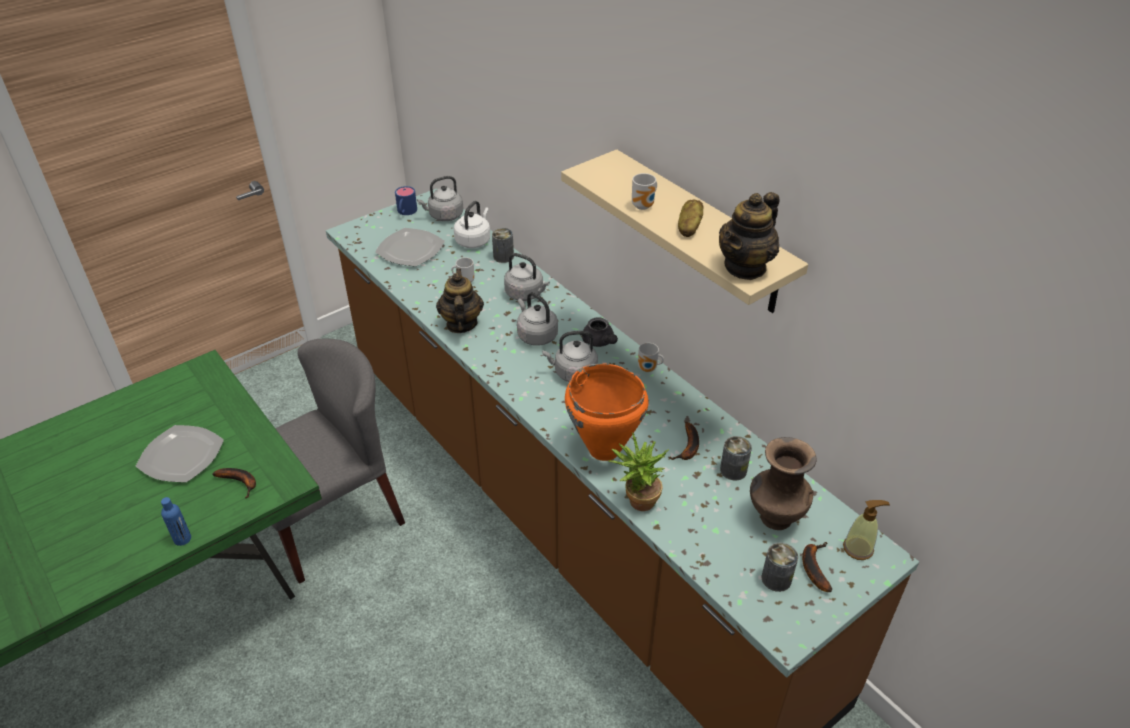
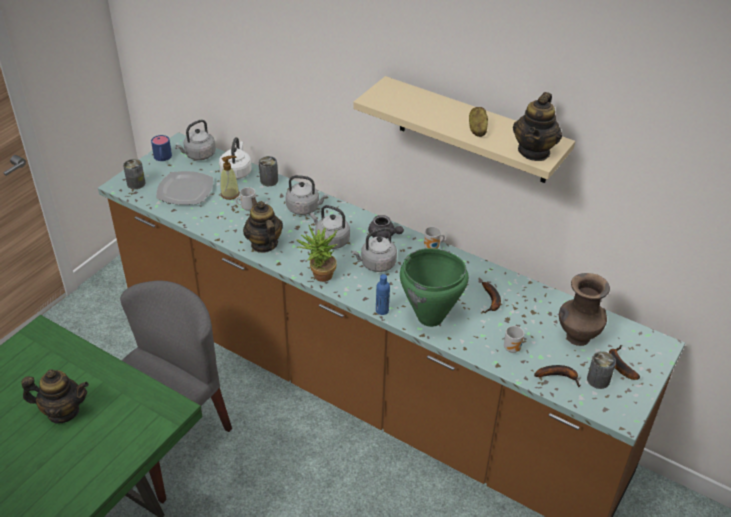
camera: 20 degrees left, 0 degrees up
(181, 455) = (63, 411): plate -> teapot
(182, 539) = (105, 479): blue bottle -> blue bottle (382, 310)
(240, 482) = (131, 420): banana -> banana (559, 376)
(604, 450) = (430, 318): orange cooking pot -> green cooking pot
(636, 501) = (474, 350): potted plant -> potted plant (319, 276)
(644, 206) = (434, 118): mug -> mug (513, 348)
(733, 470) = (532, 310): can -> can (136, 183)
(858, 548) = (642, 344): soap dispenser -> soap dispenser (230, 194)

